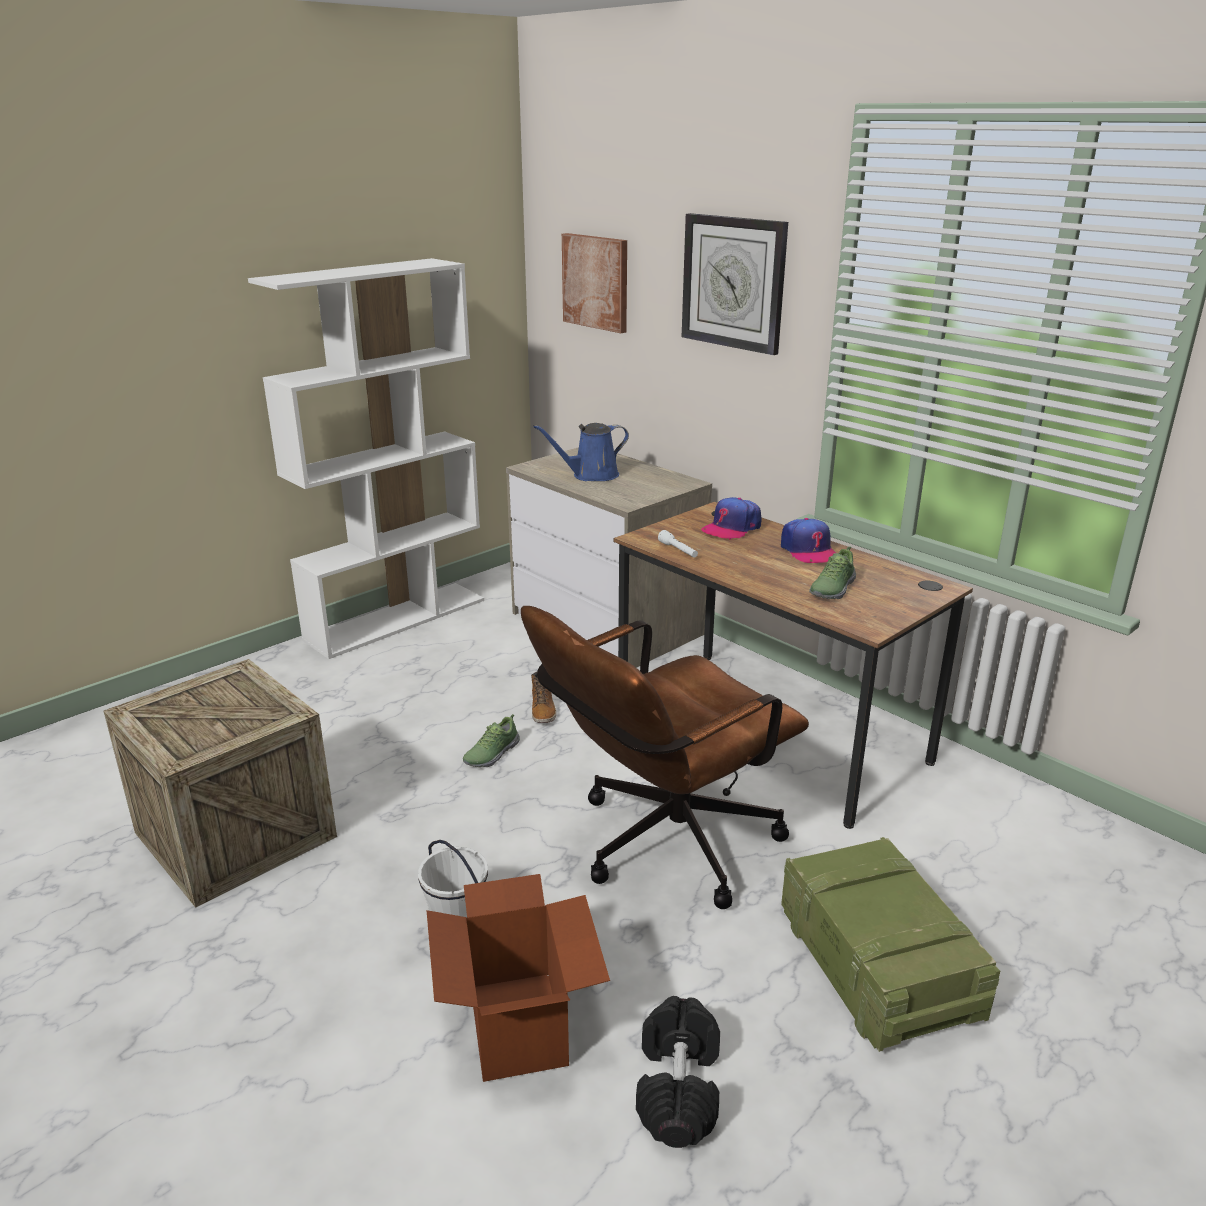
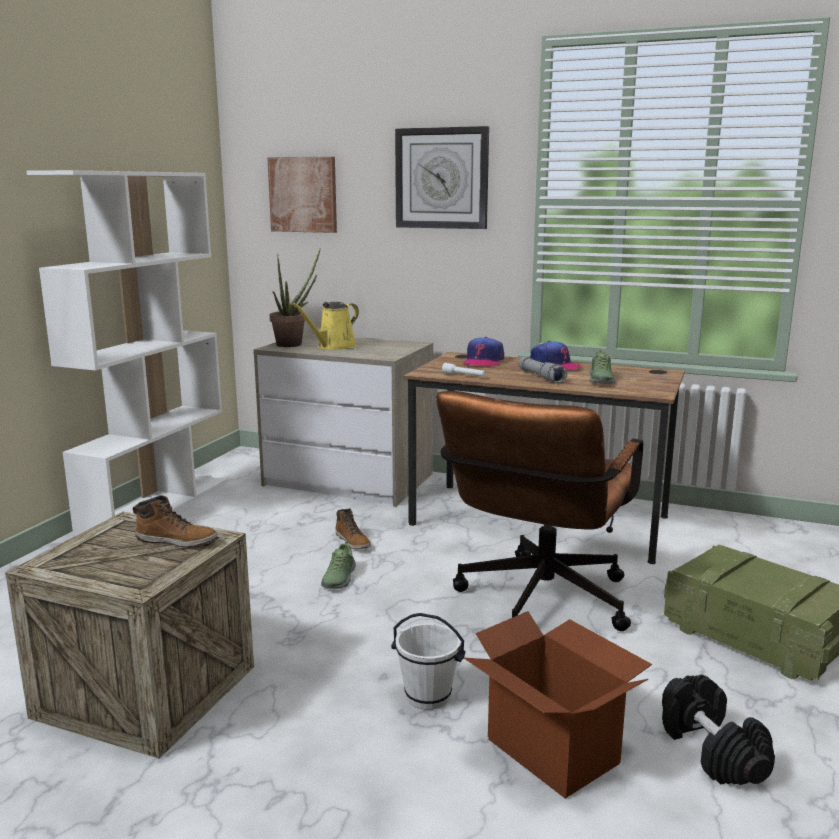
camera: 25 degrees left, 10 degrees down
(256, 708) = (177, 540): none -> boot
(556, 463) = (294, 344): none -> potted plant
(591, 475) = (333, 347): blue watering can -> yellow watering can
(765, 569) = (541, 377): none -> grey flashlight

